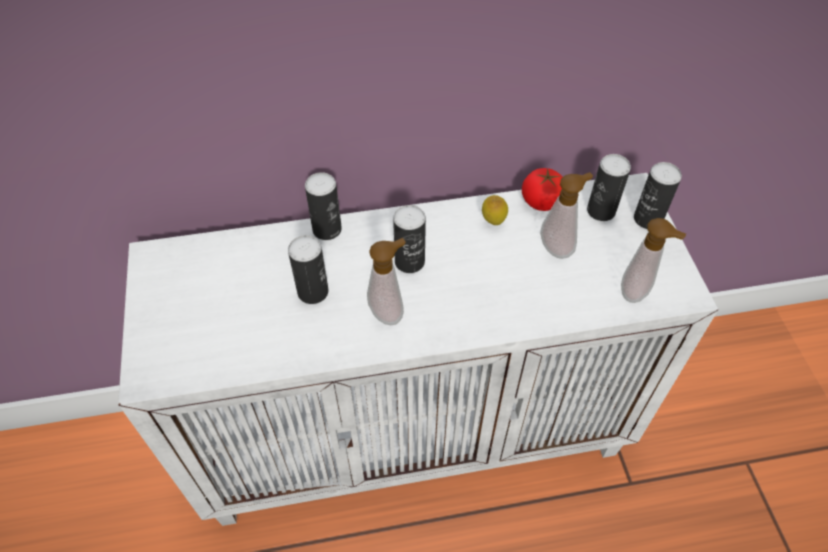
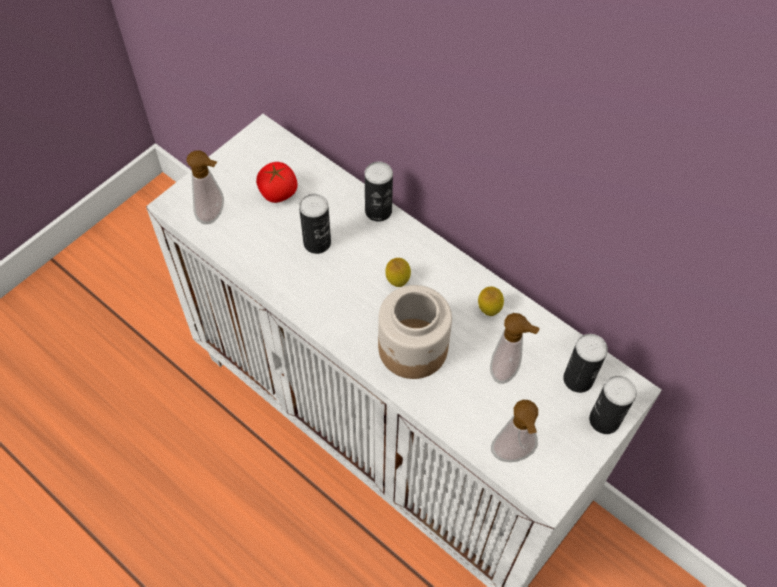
camera: 50 degrees right, 5 degrees up
(388, 312) = (341, 299): soap dispenser -> soap dispenser (214, 215)
(409, 262) = (397, 281): can -> lemon
(484, 294) = (413, 349): none -> jar
(541, 201) = (544, 330): tomato -> tomato (278, 193)

